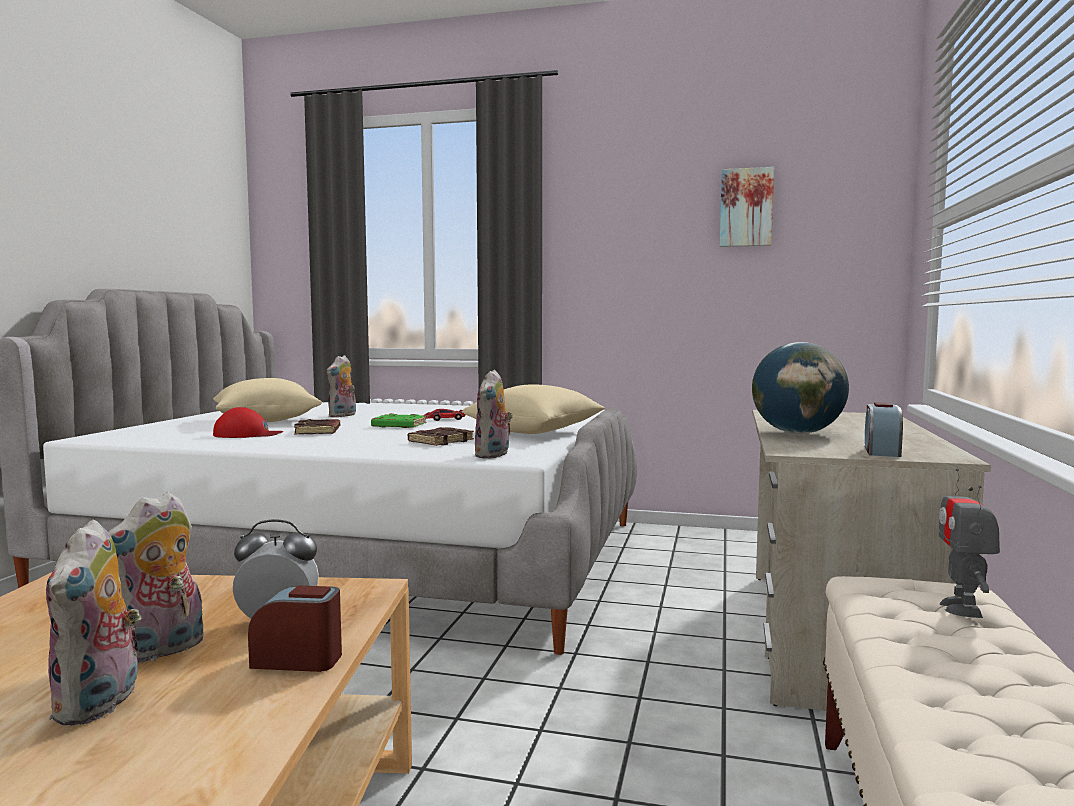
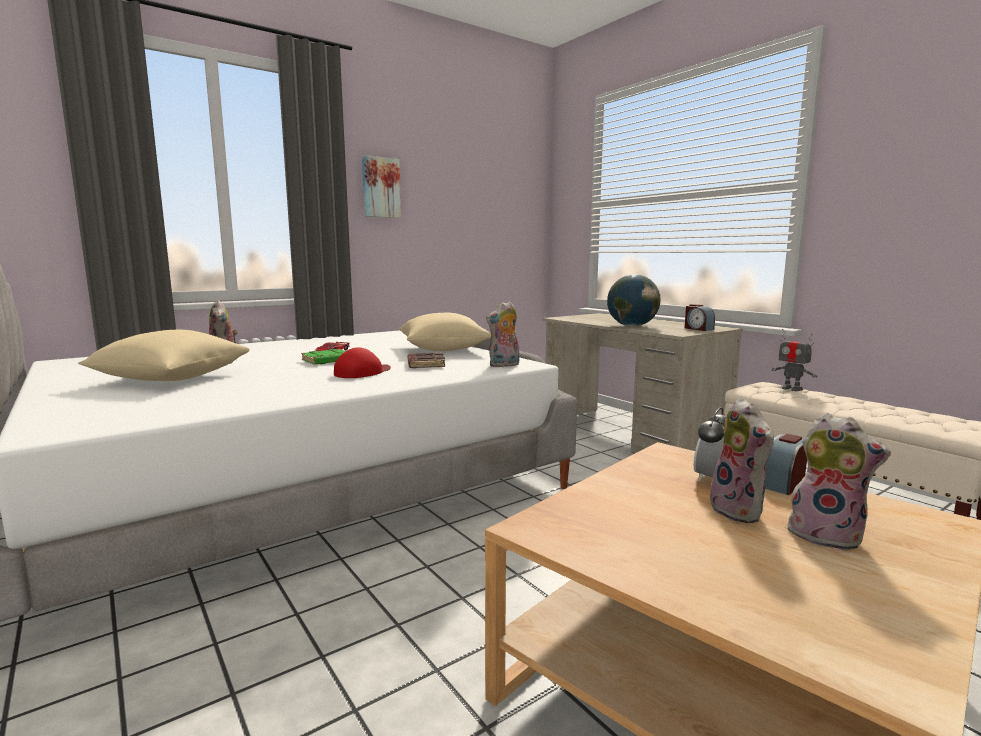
camera: 50 degrees left, 5 degrees up
(247, 434) = (236, 390): red cap -> red cap (362, 372)
(318, 431) = (290, 376): brown book -> none
(493, 455) = (504, 365): plush toy -> plush toy turned 90 degrees clockwise
(746, 208) = (473, 183): picture -> picture (380, 187)

